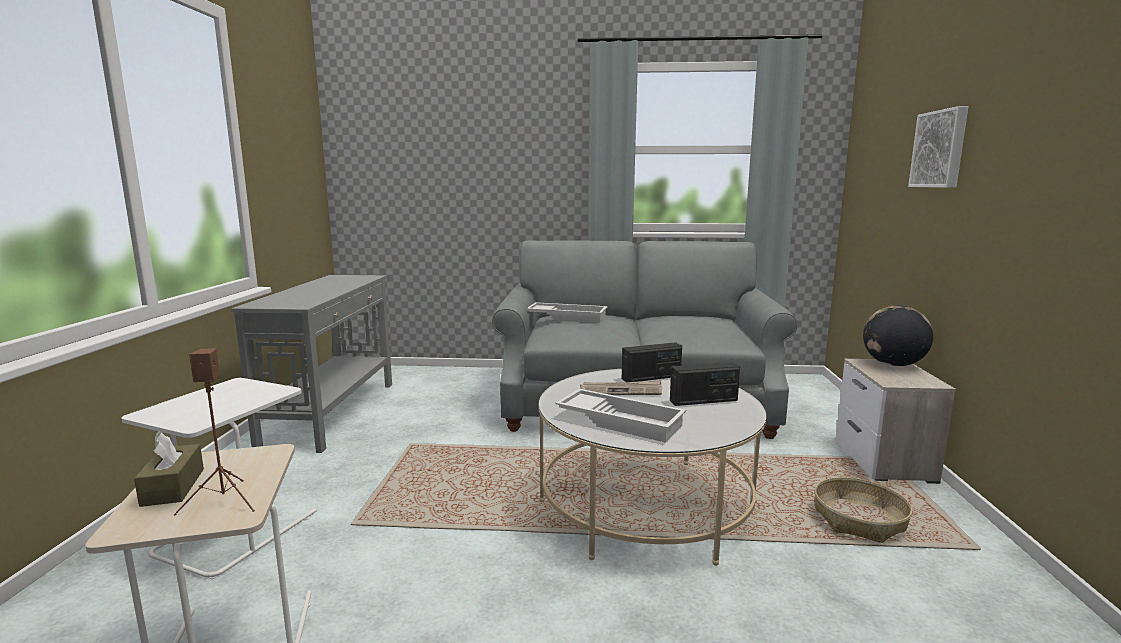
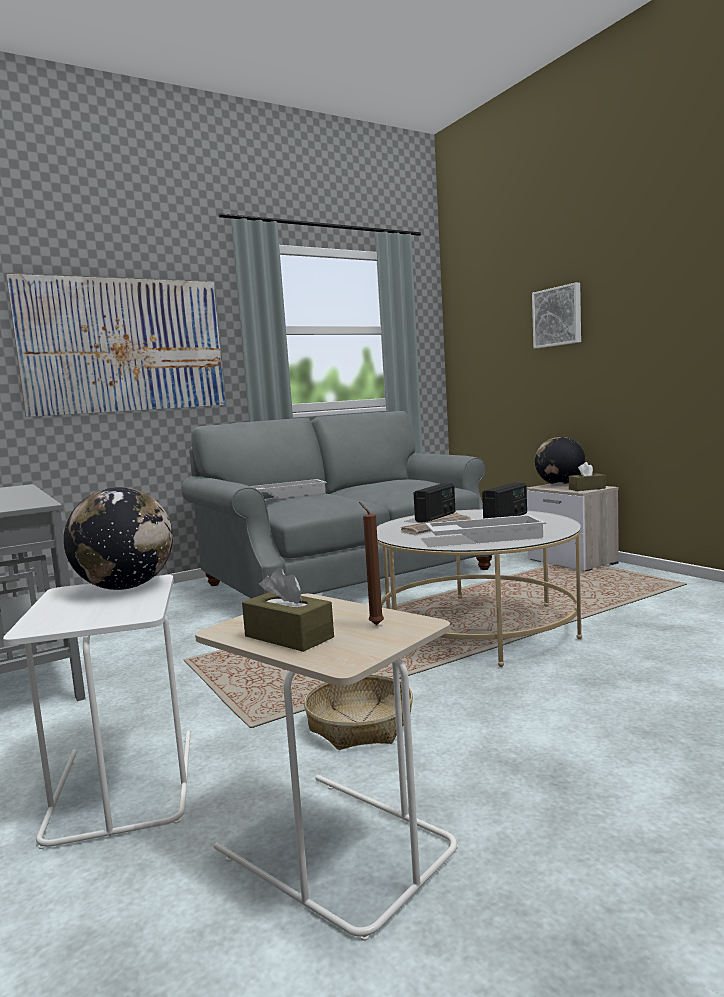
camera: 35 degrees left, 5 degrees down
(225, 501) = (374, 624): brown speaker -> brown candle
(256, 392) = (126, 587): none -> globe
(487, 164) = (124, 346): none -> picture
(858, 520) = (611, 591): basket -> basket (359, 725)
(907, 381) = (587, 488): none -> brown tissue box

